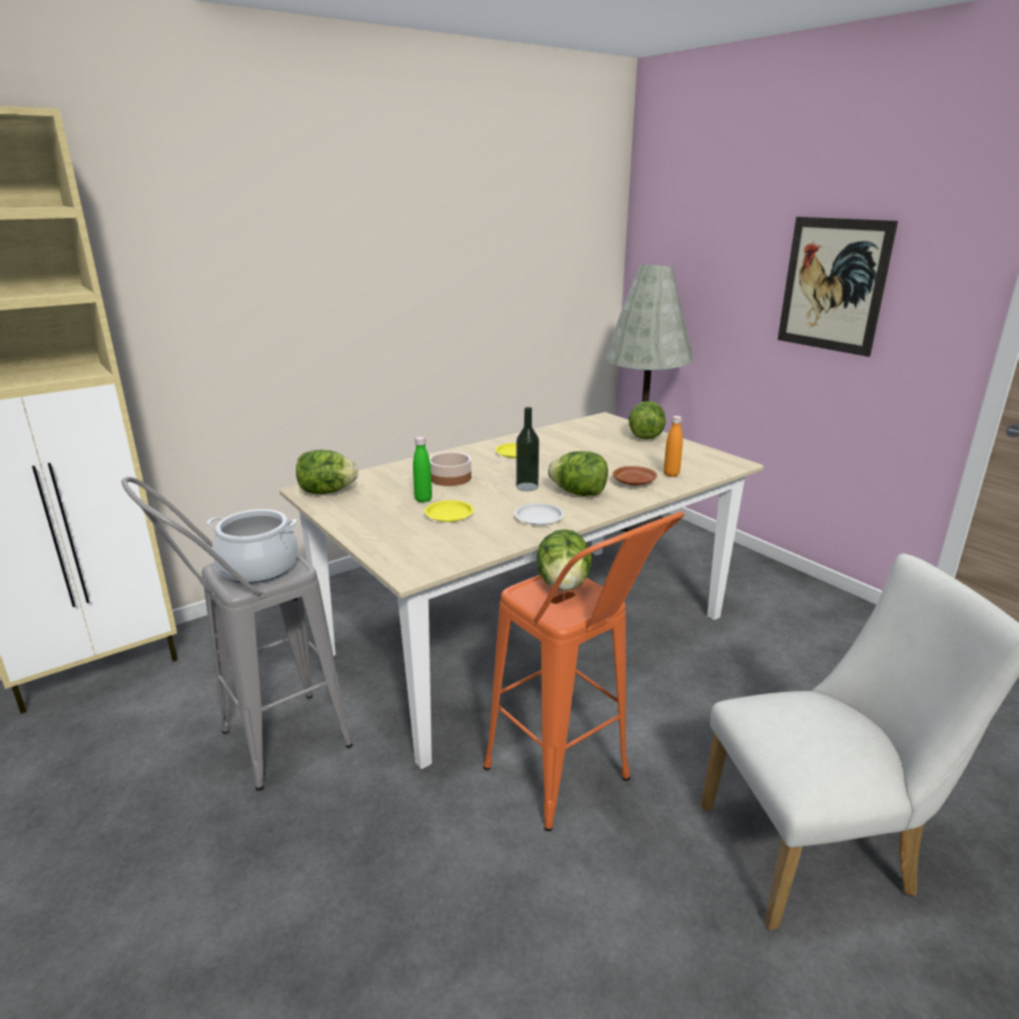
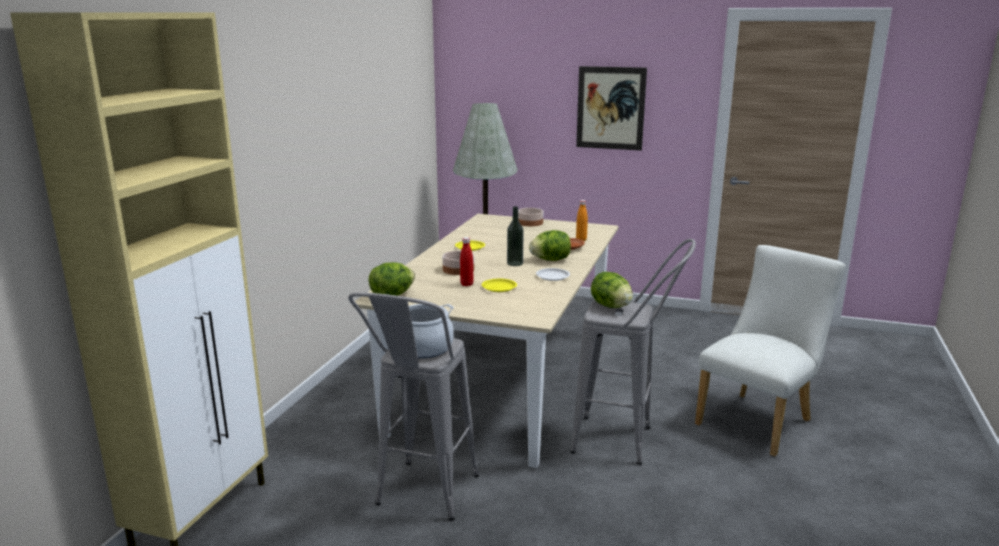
camera: 35 degrees left, 5 degrees down
(423, 499) = (466, 284): green bottle -> red bottle
(570, 787) = (626, 442): orange stool -> grey stool
(645, 436) = (529, 223): lettuce -> bowl

